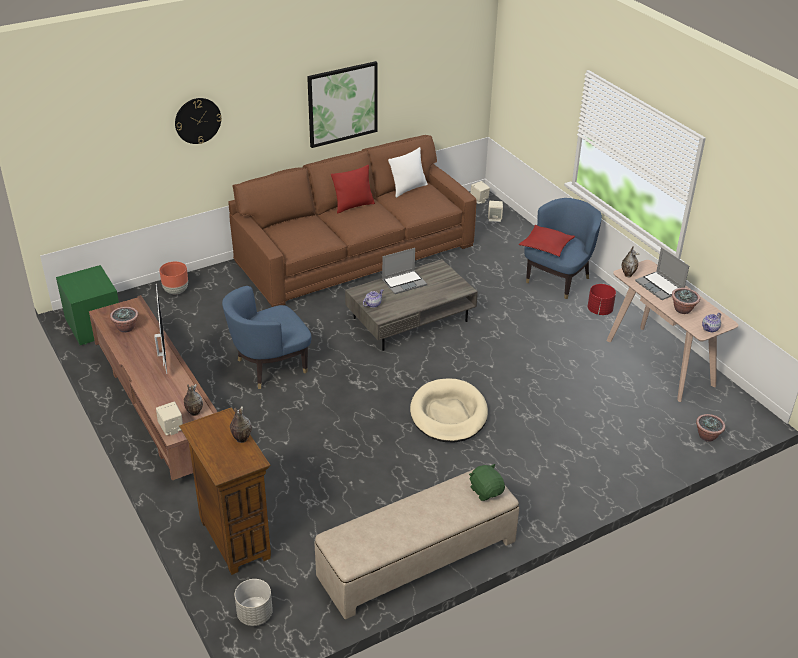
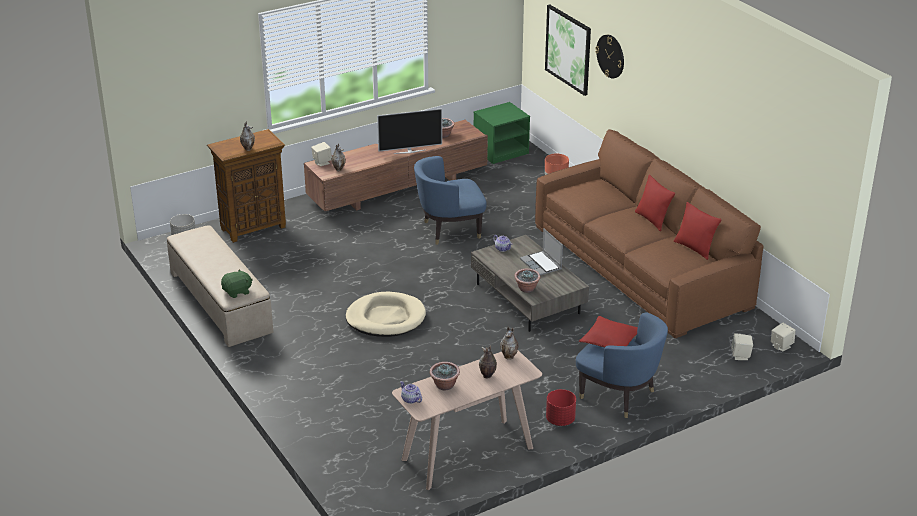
camera: 90 degrees right, 5 degrees down
(270, 367) = (450, 230): blue armchair -> blue armchair turned 75 degrees counterclockwise
(342, 104) = (704, 130): picture -> picture (568, 49)
(408, 189) = (694, 248): white pillow -> red pillow
(660, 287) = (487, 376): laptop -> vase
(707, 436) = (347, 471): potted plant -> potted plant (527, 289)

